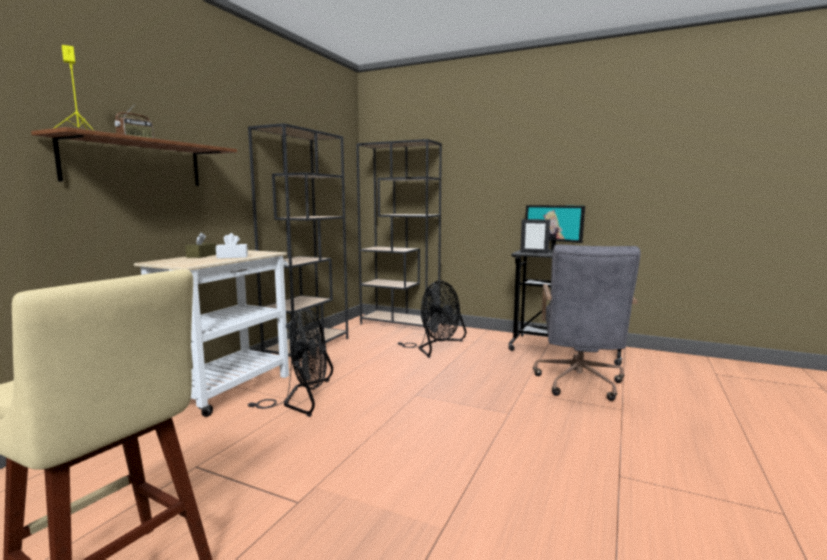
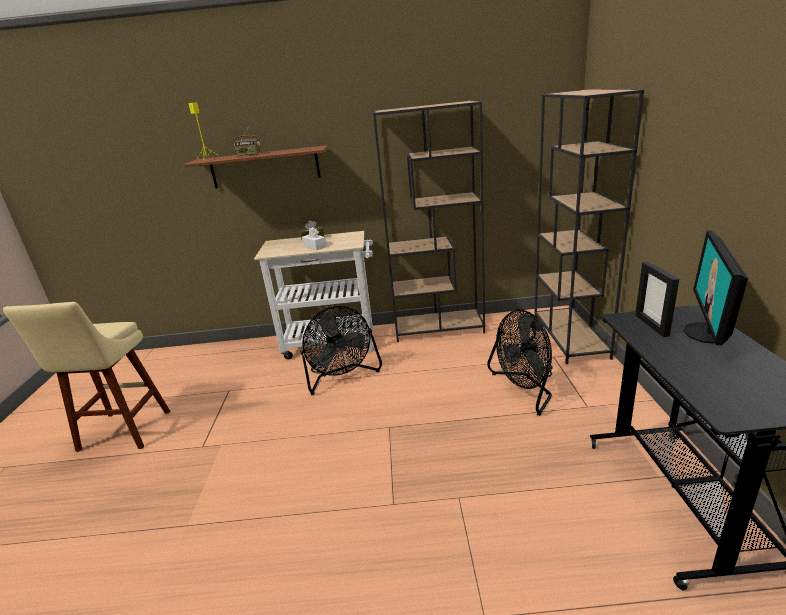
camera: 65 degrees right, 15 degrees up
(434, 347) = (526, 387): black fan -> black fan turned 60 degrees clockwise
(579, 386) = (529, 550): grey office chair -> none

